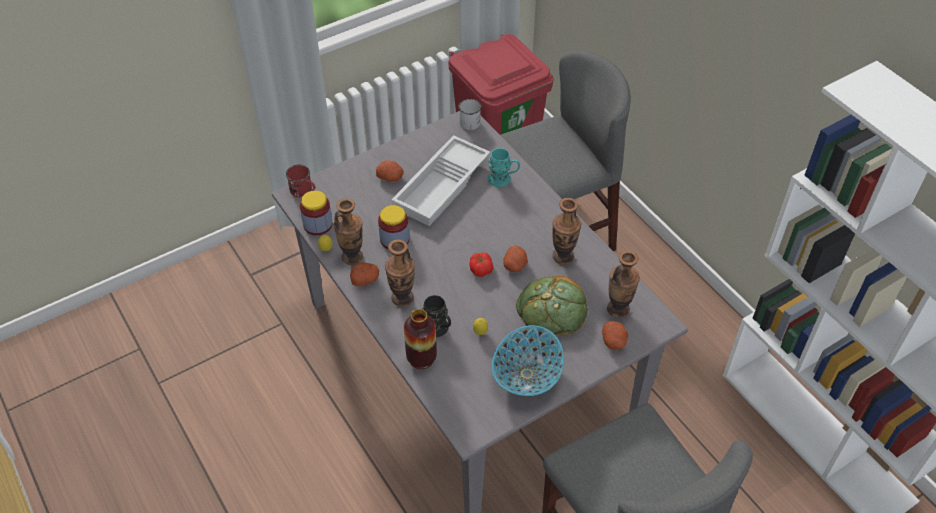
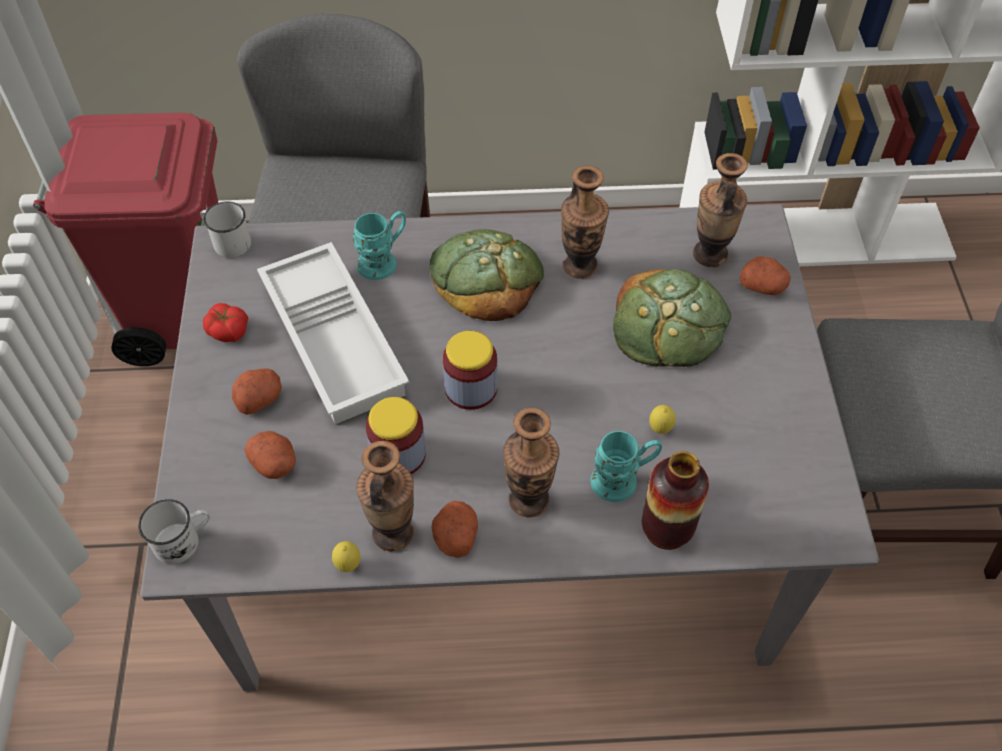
camera: 60 degrees left, 5 degrees up
(303, 191) = (184, 541): red mug -> white mug
(318, 224) = (281, 553): jar -> jar (471, 388)
(438, 329) = (622, 480): black mug -> turquoise mug
(480, 269) = (538, 371): tomato -> tomato (228, 330)
(515, 265) = (559, 327): potato -> potato (275, 463)
(524, 223) = (486, 277): none -> bread
(527, 374) = (768, 409): bowl -> none

